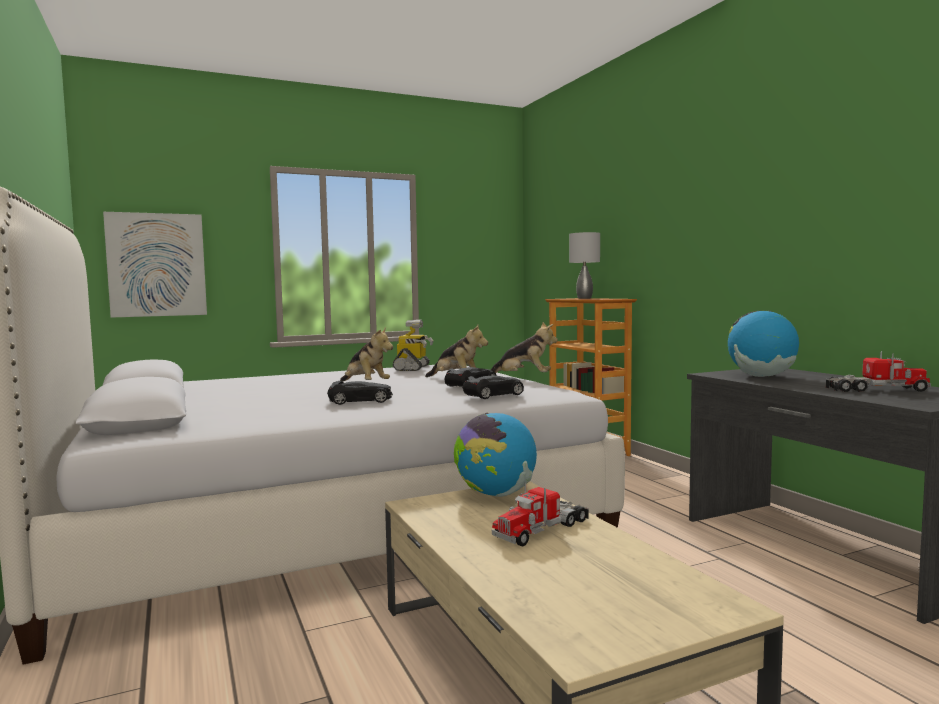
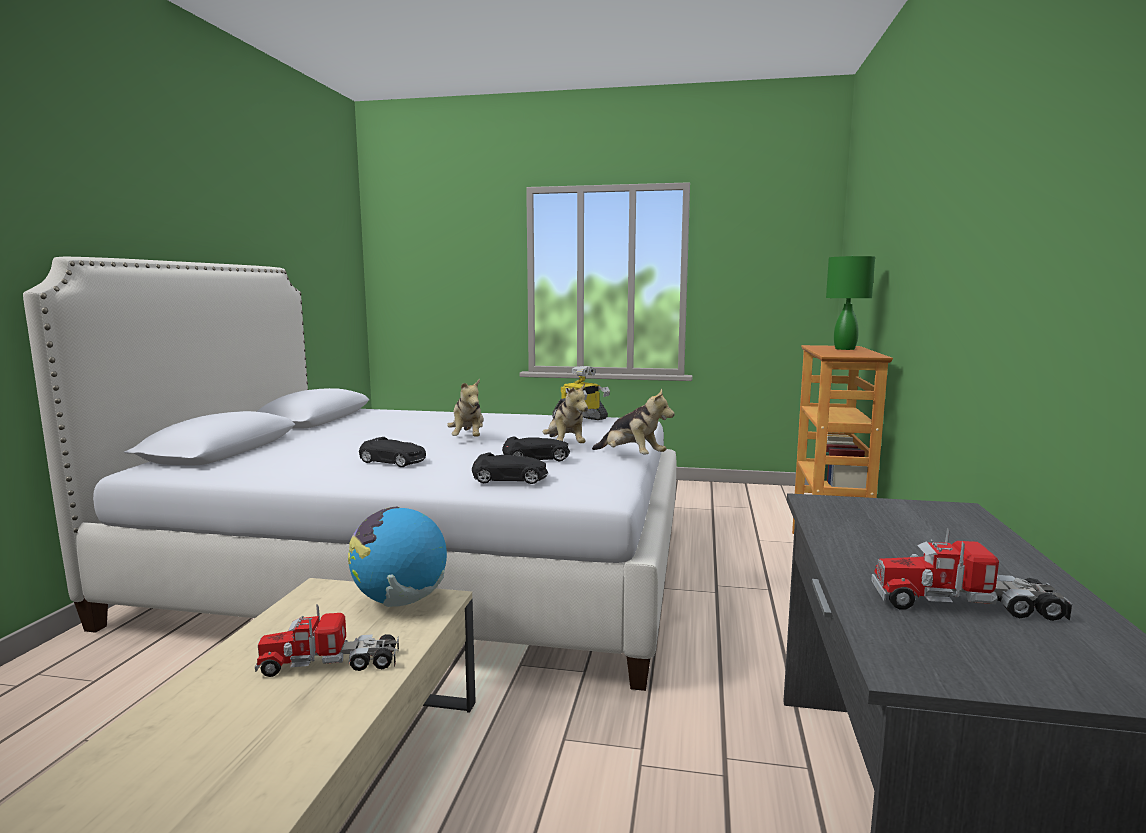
camera: 35 degrees right, 5 degrees up
(157, 265) = (424, 292): picture -> none
(584, 298) = (844, 349): grey table lamp -> green table lamp
(761, 376) = (874, 523): globe -> none
(876, 390) = (965, 604): toy truck -> toy truck turned 150 degrees clockwise

